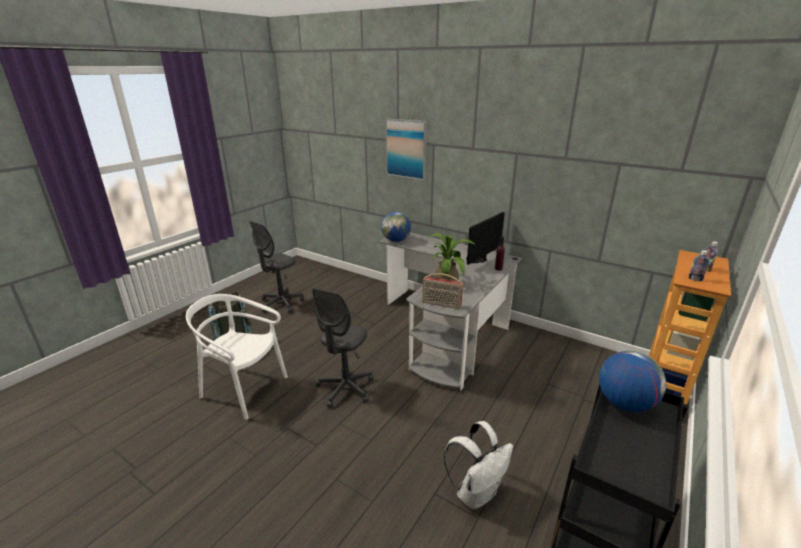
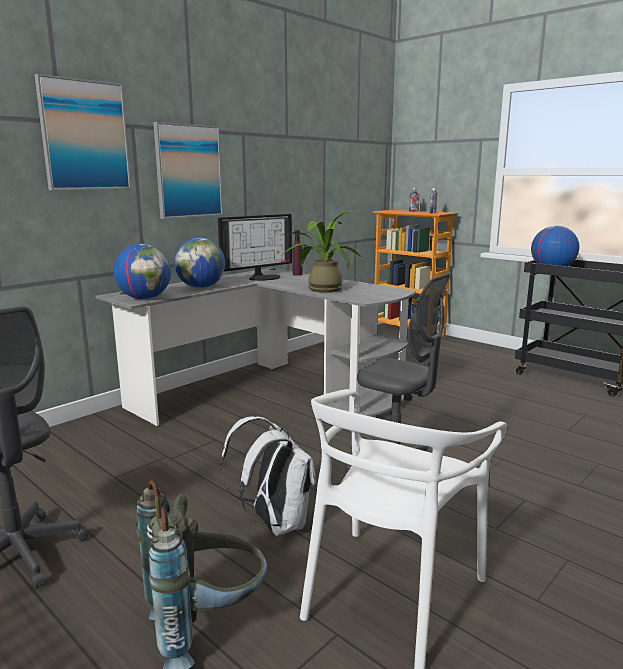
camera: 80 degrees left, 10 degrees down
(432, 248) = (201, 287): none -> globe
(441, 304) = (386, 294): radio -> none
(464, 175) = (188, 171): none -> picture
(476, 492) = (556, 412): white backpack -> white backpack (274, 523)
(478, 259) = (263, 277): monitor -> monitor turned 90 degrees counterclockwise

